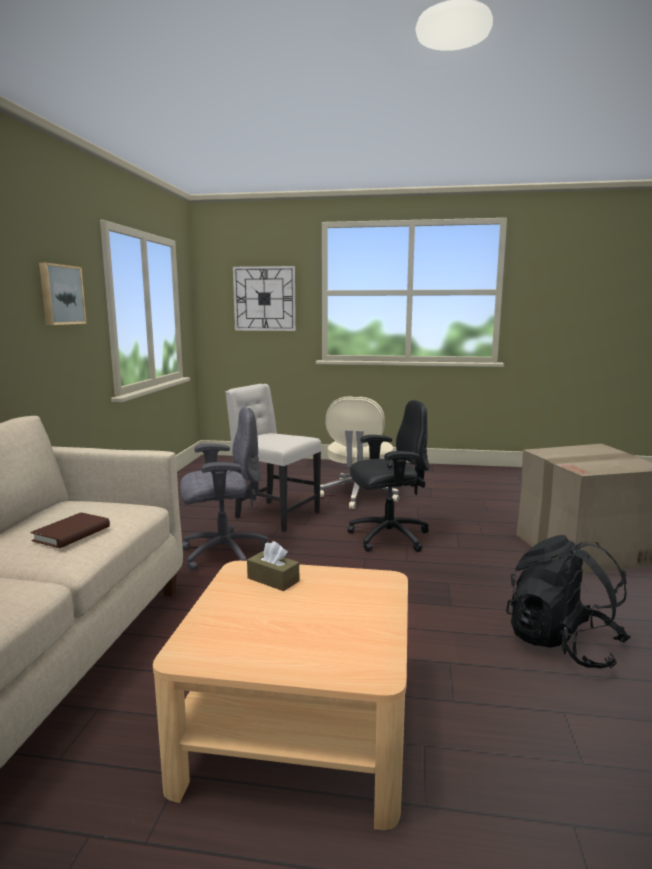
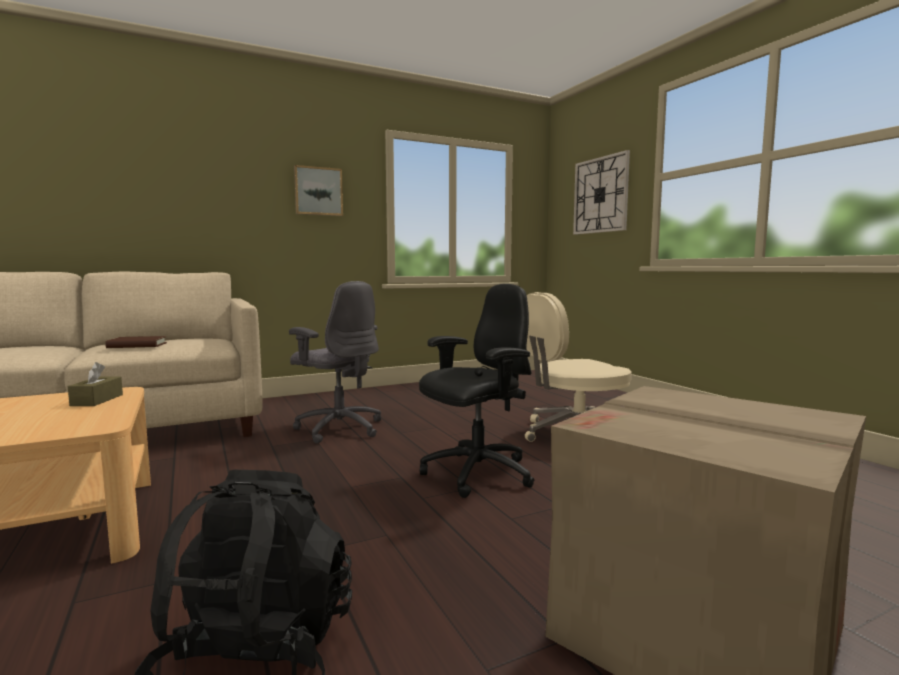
camera: 55 degrees right, 5 degrees down
(275, 515) = (450, 421): beige chair -> none
(387, 537) = (476, 474): black office chair -> black office chair turned 75 degrees counterclockwise

